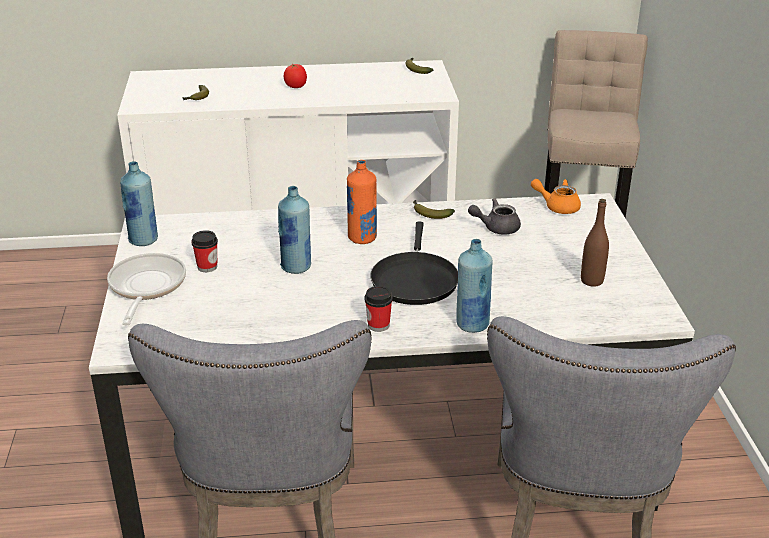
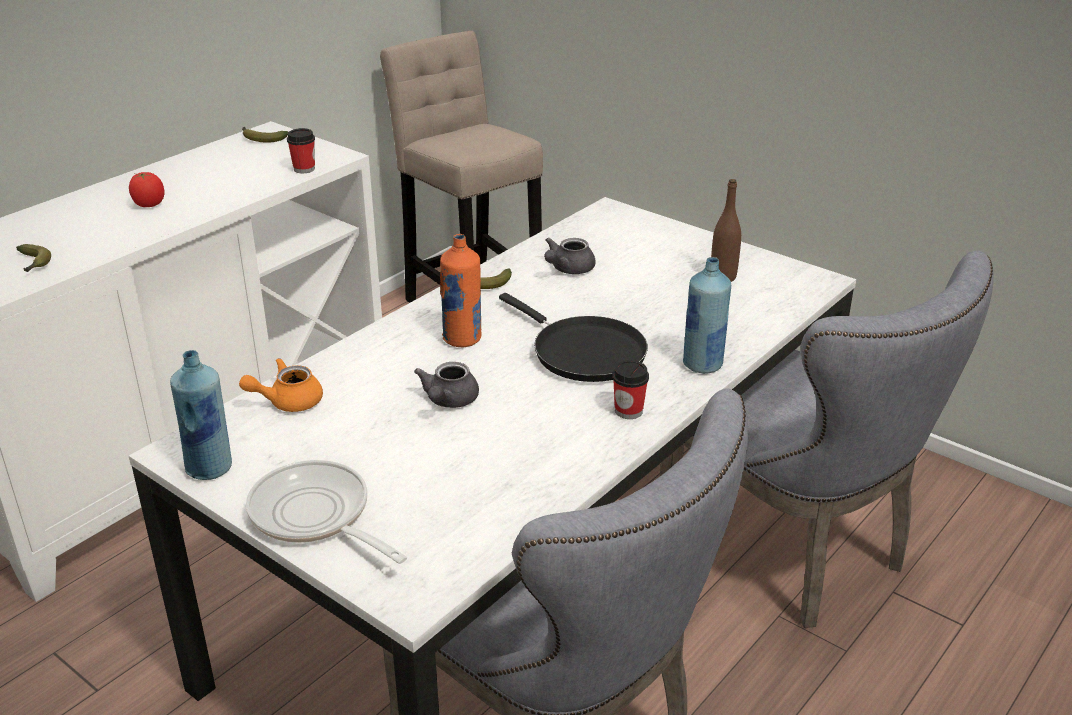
camera: 45 degrees left, 0 degrees up
(207, 267) = (348, 454): cup -> cup (304, 169)
(296, 267) = (448, 401): blue bottle -> grey teapot
(557, 206) = (585, 227): orange teapot -> orange teapot (287, 401)

